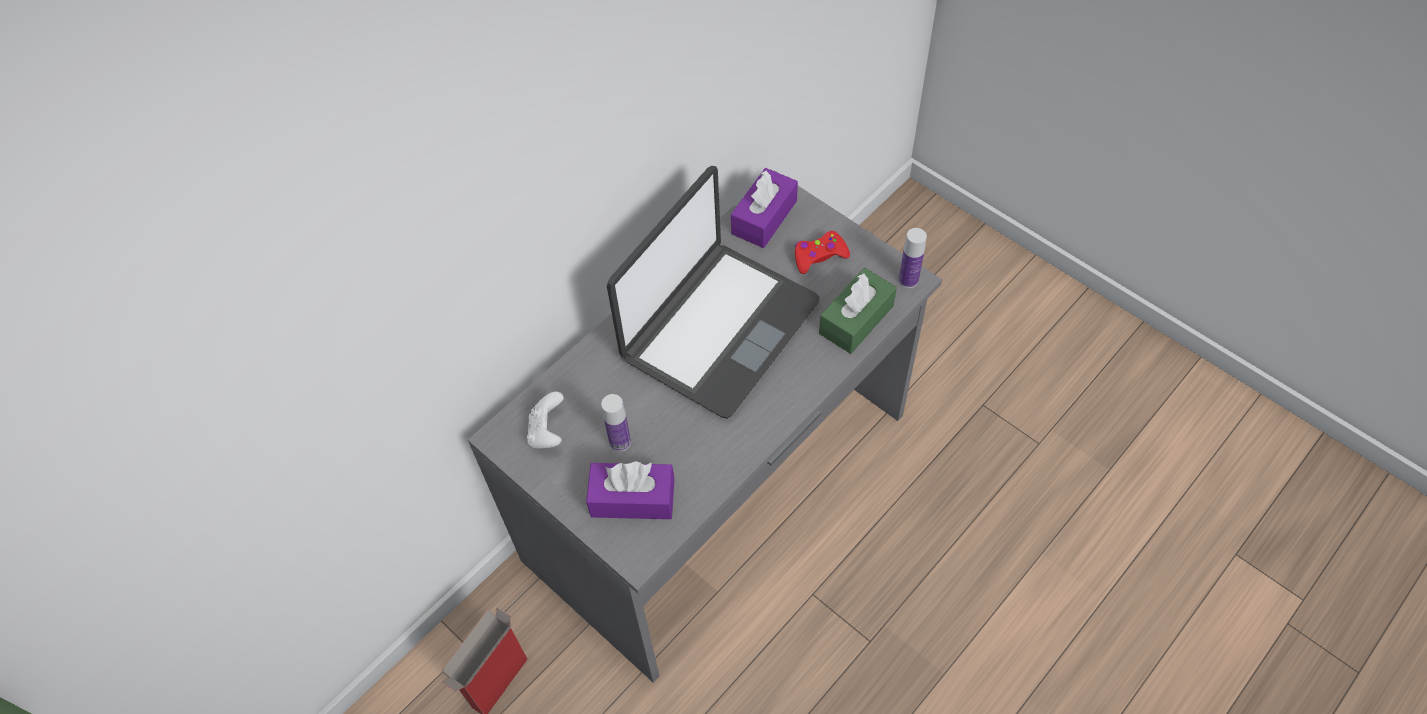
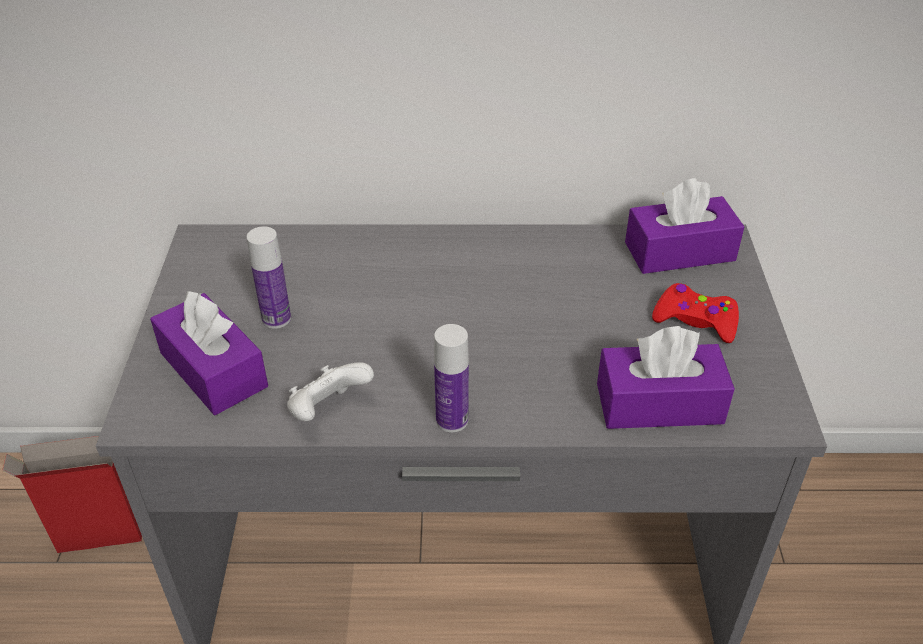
camera: 45 degrees right, 15 degrees down
(547, 432) = (237, 265): white game controller -> white game controller (328, 410)
(718, 329) = (499, 303): laptop -> none
(856, 319) = (659, 403): green tissue box -> purple tissue box
(908, 280) = (778, 415): bottle -> bottle (452, 420)

